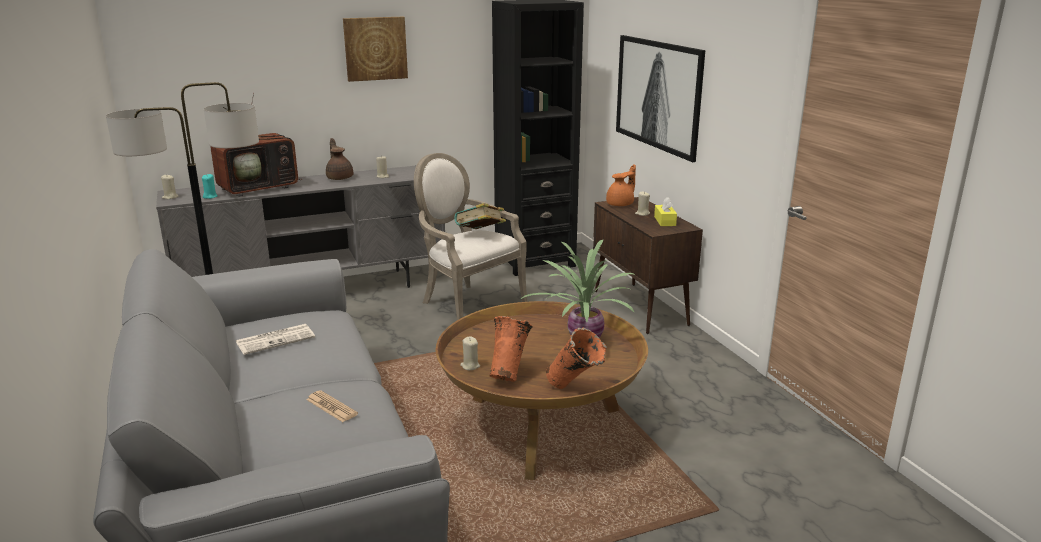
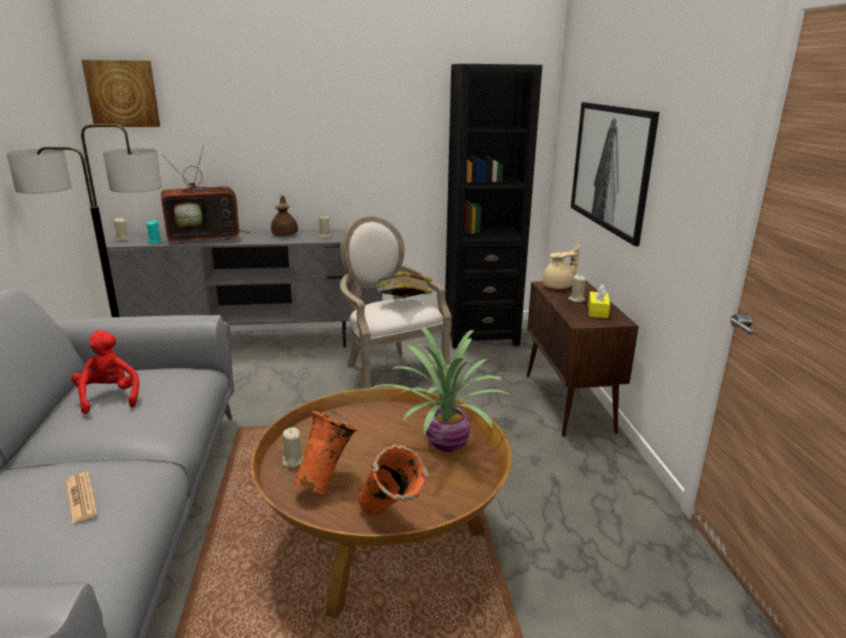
camera: 15 degrees right, 0 degrees up
(276, 339) = (109, 397): newspaper -> red plush toy
(375, 48) = (329, 109): picture -> picture (123, 94)
(621, 204) = (558, 286): orange teapot -> beige teapot

